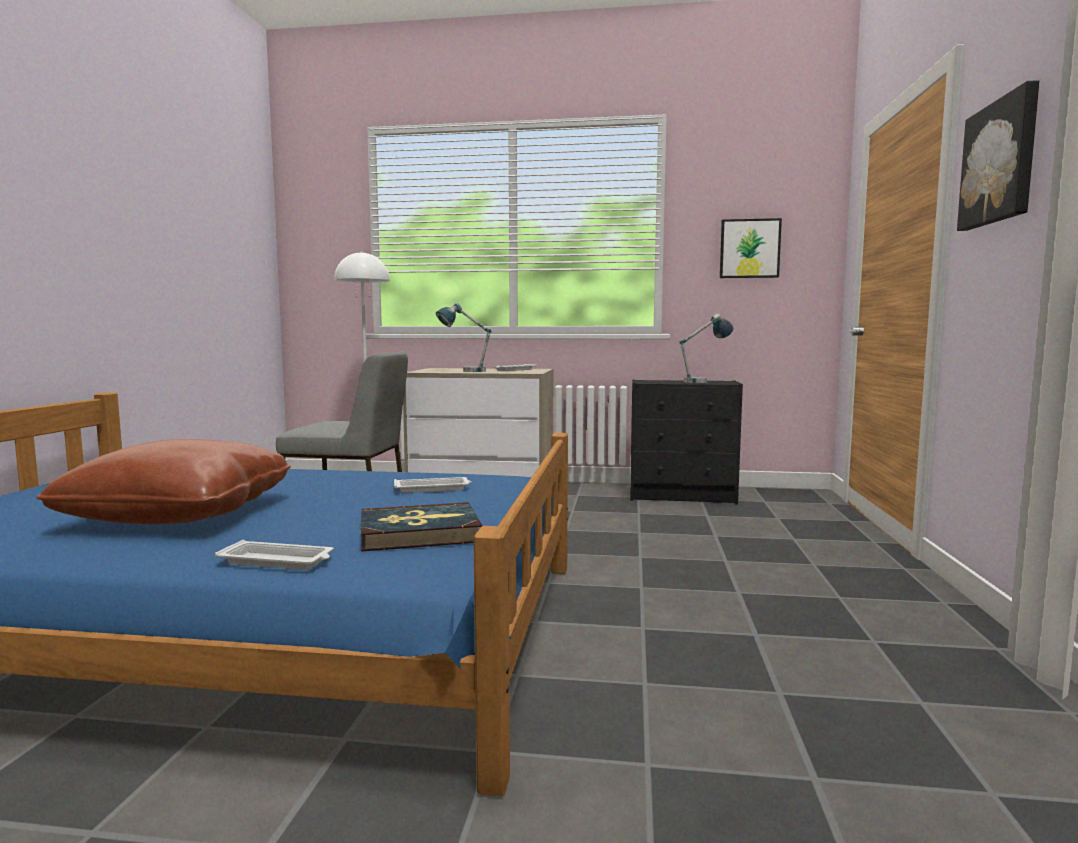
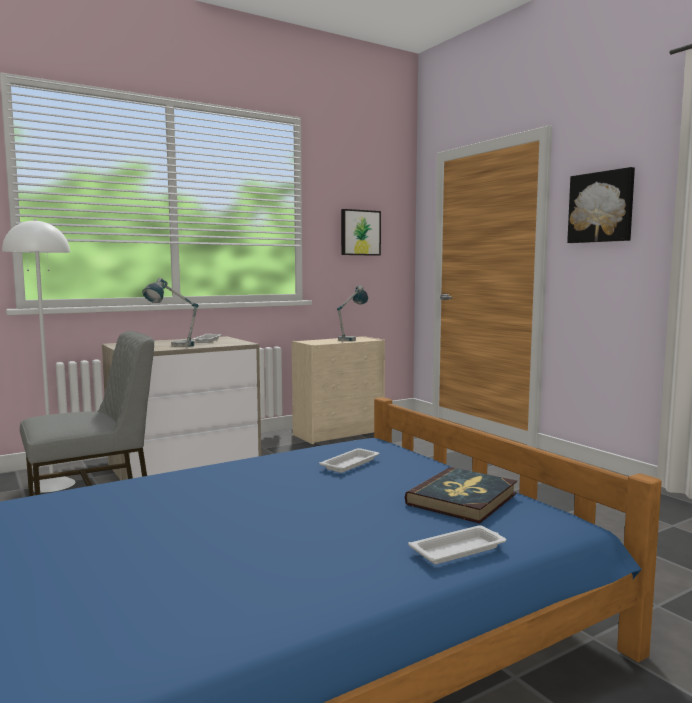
camera: 40 degrees left, 0 degrees up
(180, 515) = (234, 545): brown pillow -> none
(683, 496) = (339, 433): black dresser -> beige dresser

